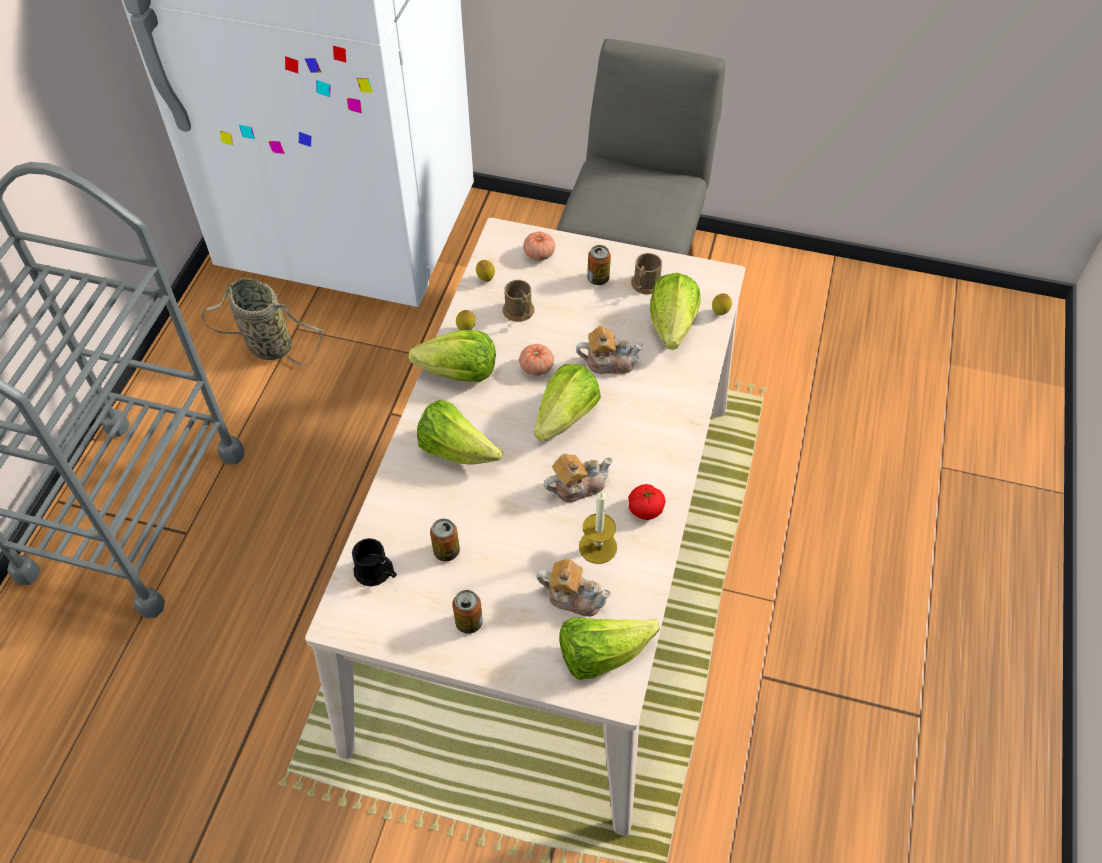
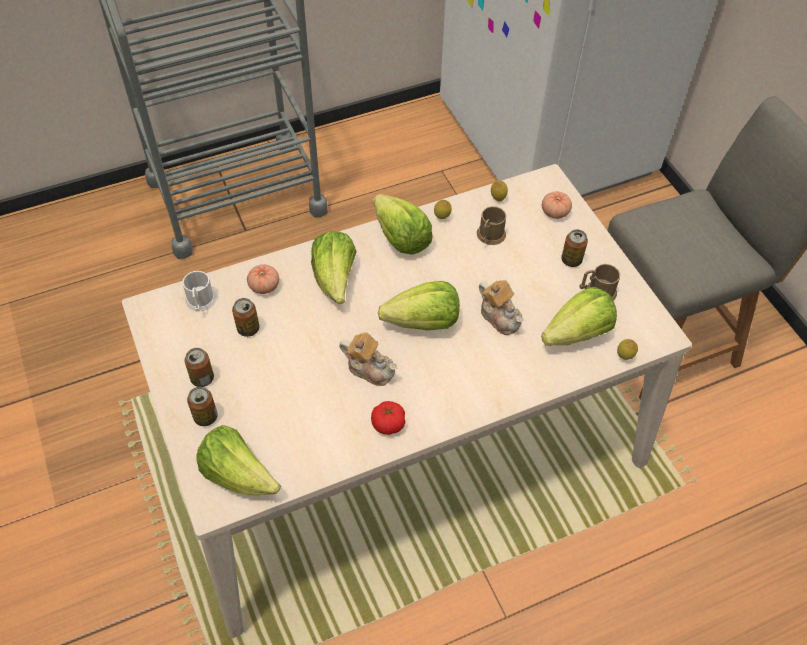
camera: 50 degrees right, 0 degrees up
(266, 345) = (413, 166): basket -> none
(377, 572) = (200, 303): black mug -> white mug
(515, 644) = (205, 417): none -> can
(536, 367) = (450, 277): tomato -> tomato (264, 286)
(574, 597) = (273, 427): teapot -> none
(597, 547) = (328, 414): candle -> none

